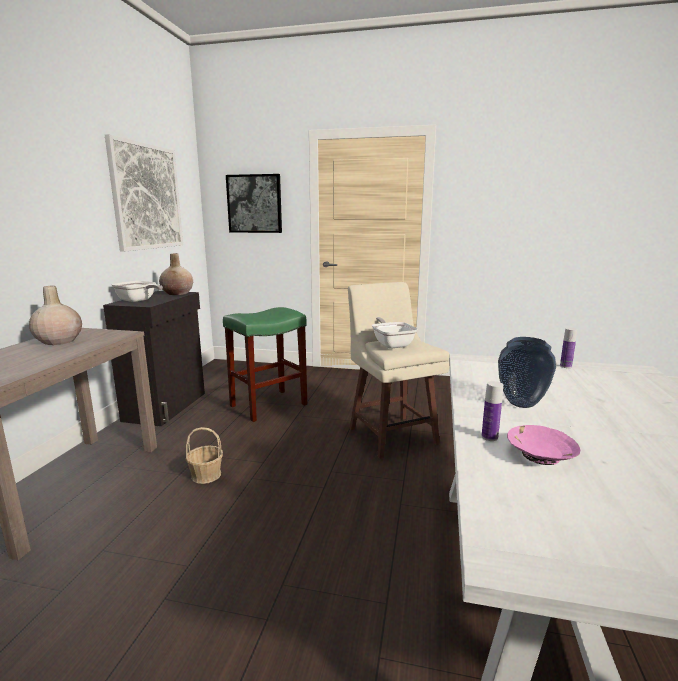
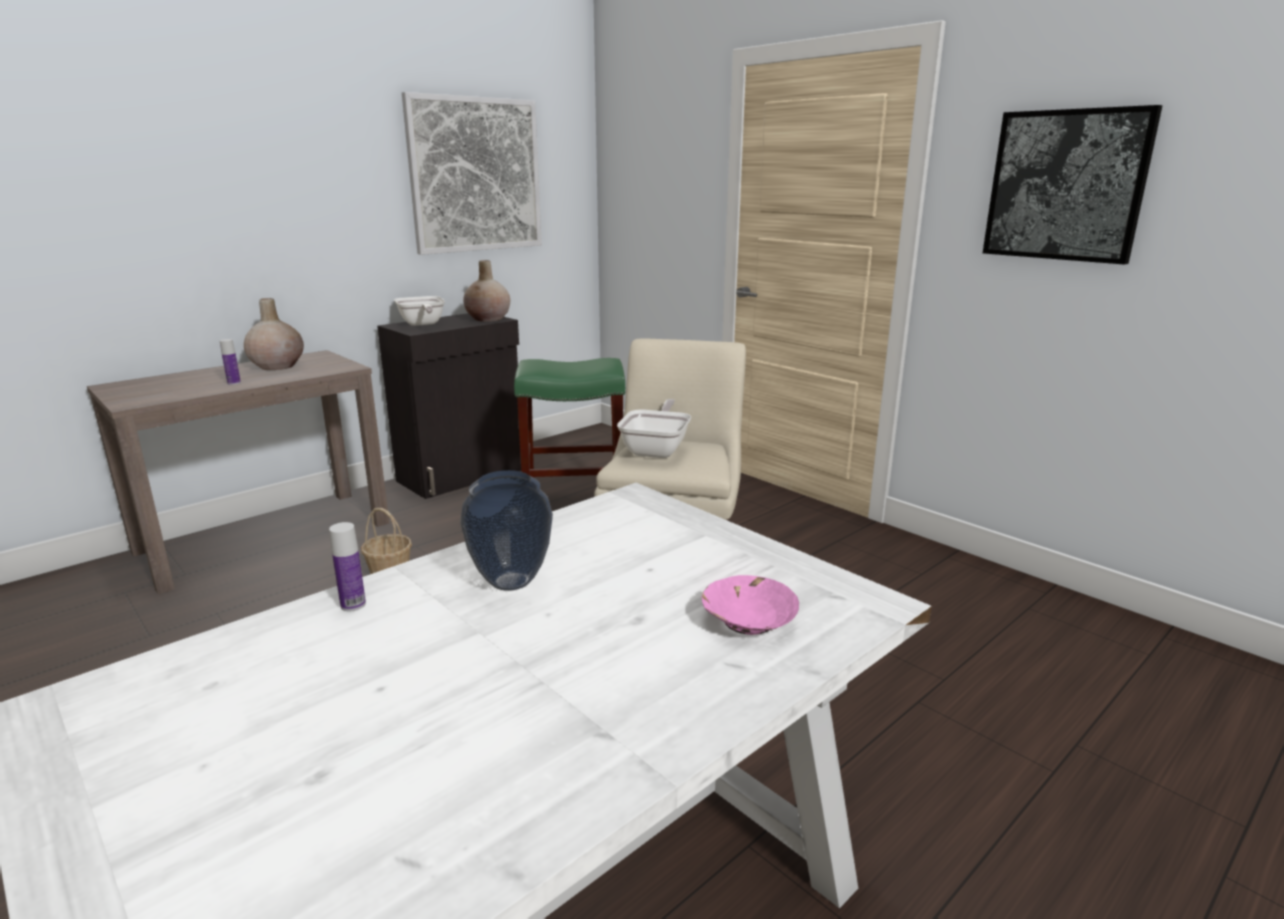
camera: 35 degrees right, 5 degrees up
(254, 204) = (657, 181): picture -> picture (1066, 185)
(539, 455) = (339, 647): pink bowl -> pink bowl (747, 620)
(565, 366) = (752, 554): bottle -> bottle (234, 383)

